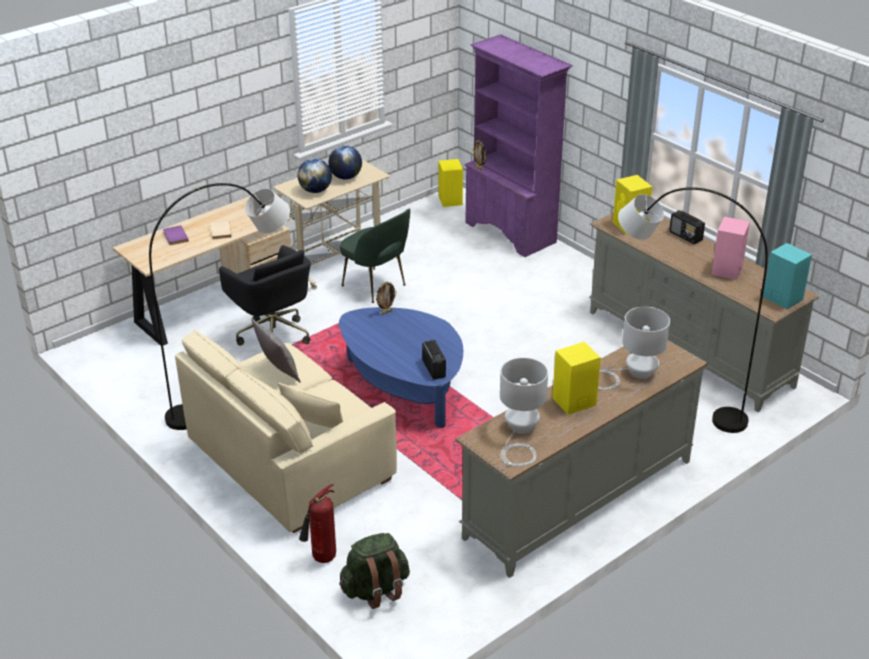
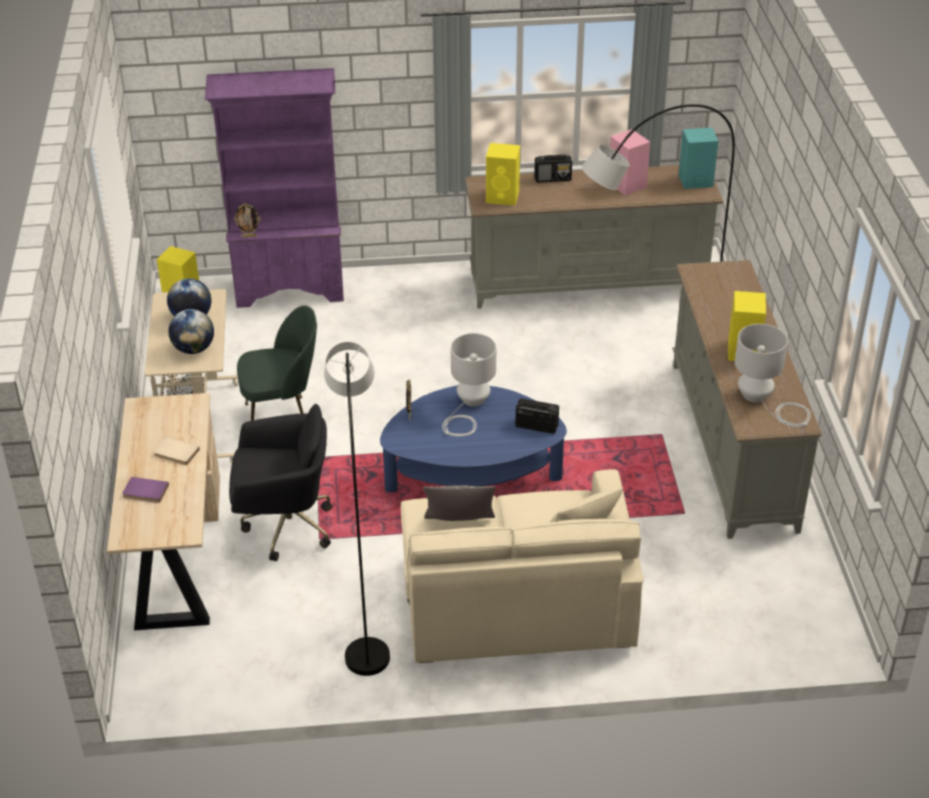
camera: 55 degrees left, 5 degrees up
(322, 559) = (684, 643): fire extinguisher -> none
(375, 590) = (754, 624): green backpack -> none
(626, 375) = (730, 307): white table lamp -> white table lamp (468, 409)

